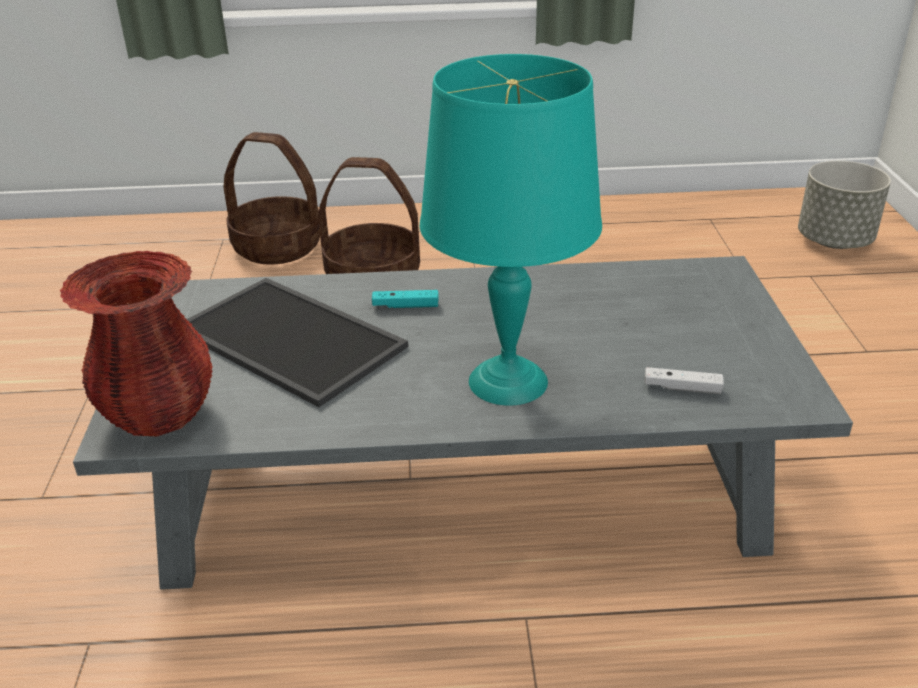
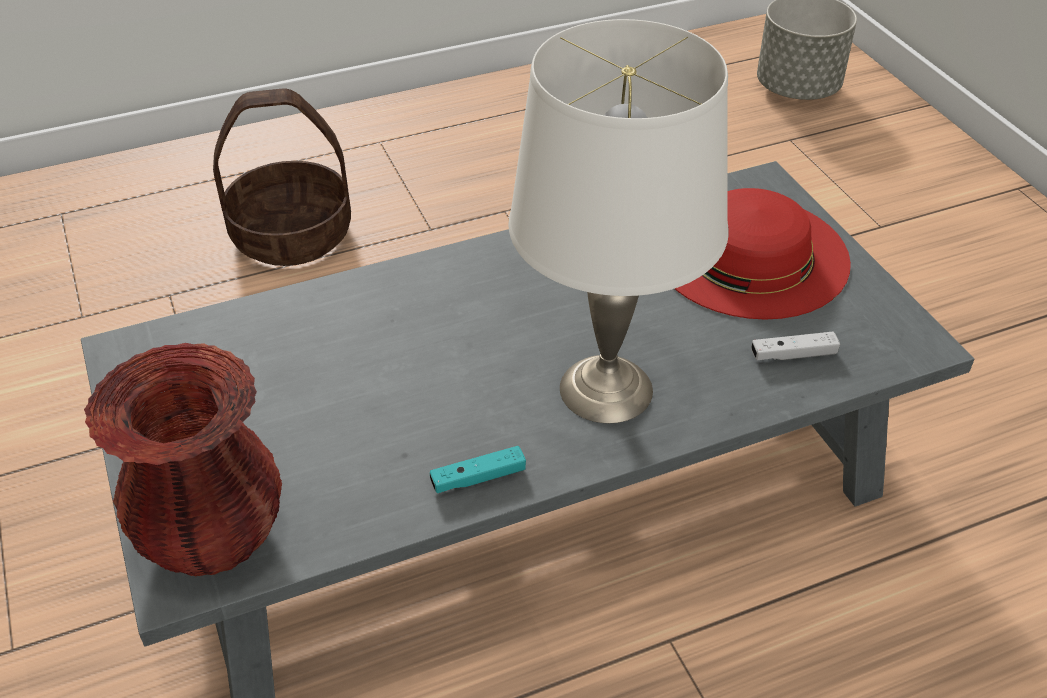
camera: 20 degrees left, 10 degrees up
(278, 246) = (144, 212): basket -> none
(294, 338) = (322, 385): tray -> none
(405, 306) = (434, 308): turquoise game controller -> turquoise game controller (478, 478)
(508, 382) = (607, 390): turquoise table lamp -> white table lamp
(684, 314) = (750, 254): none -> red hat

